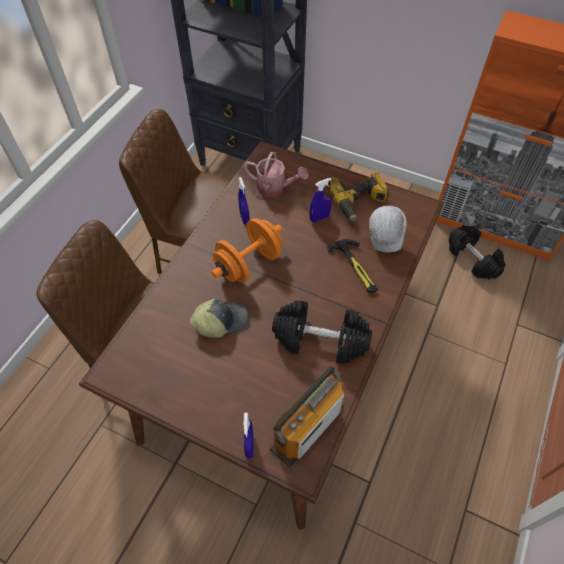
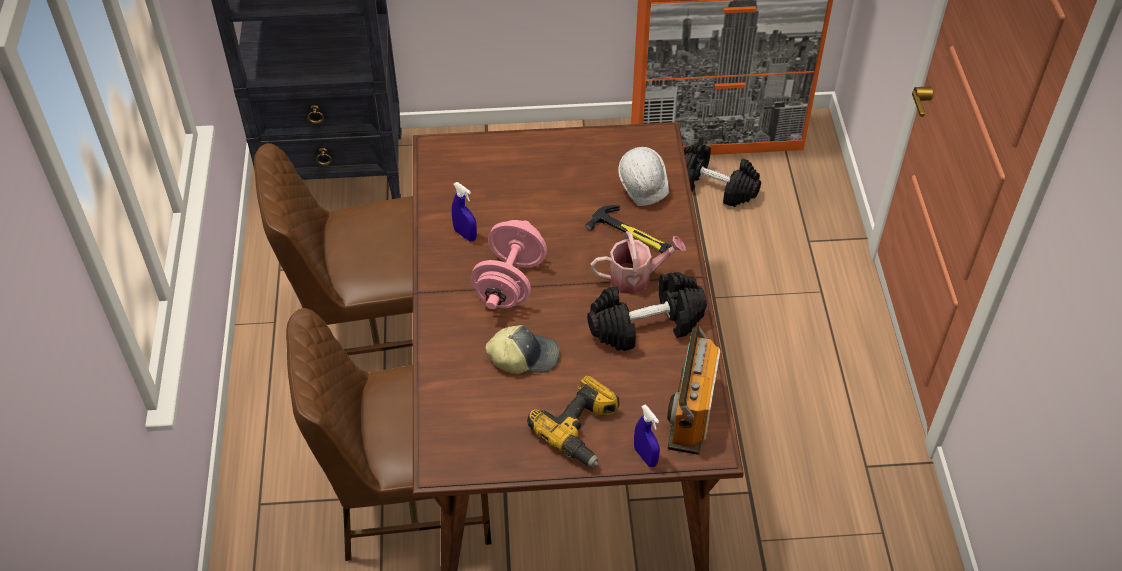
camera: 30 degrees left, 5 degrees down
(220, 321) = (524, 356): cap -> cap turned 45 degrees clockwise
(249, 264) = (510, 283): orange dumbbell -> pink dumbbell
(275, 187) = (475, 184): watering can -> watering can (636, 277)
(319, 218) = (553, 198): blue spray bottle -> none
(359, 202) = (586, 161): power drill -> power drill (582, 429)

